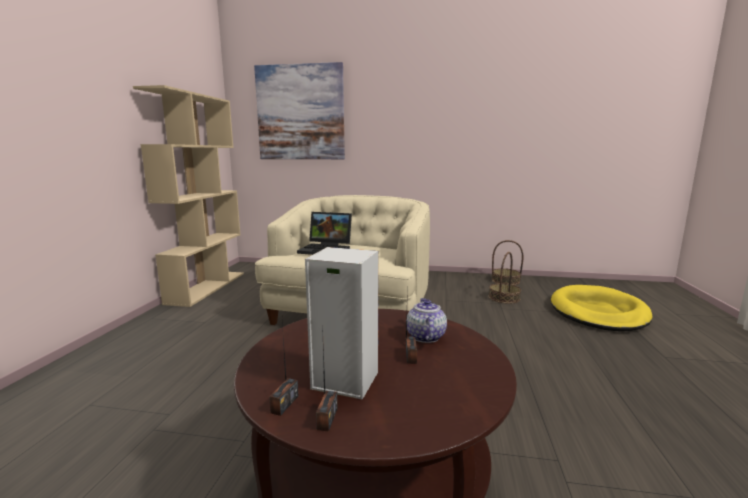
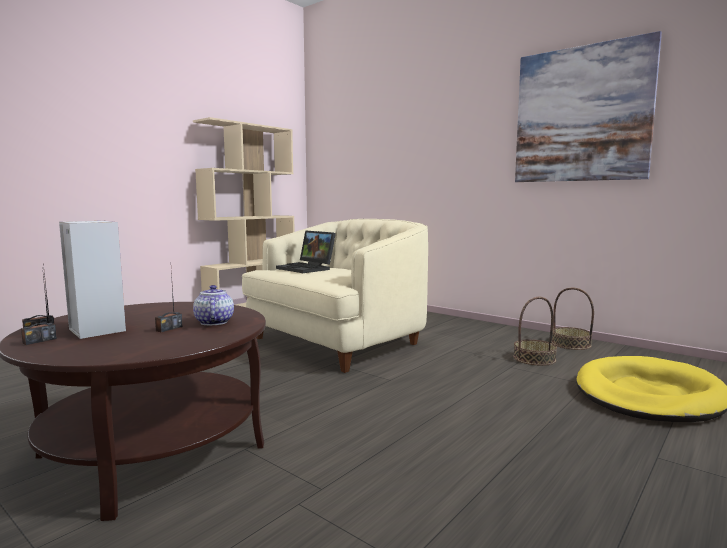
camera: 30 degrees right, 5 degrees down
(300, 113) = (363, 137): picture -> picture (581, 114)
(425, 336) = (213, 322): teapot -> teapot turned 45 degrees counterclockwise

